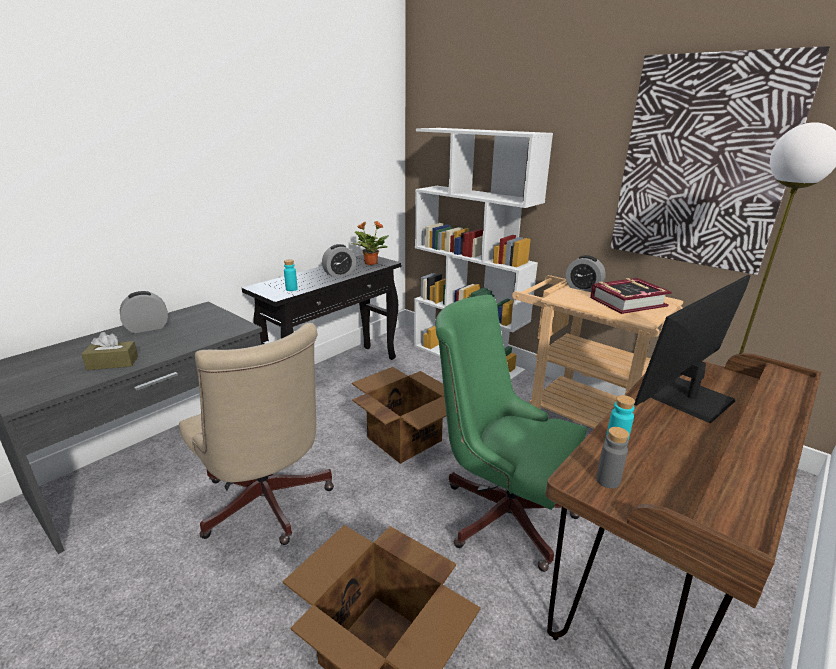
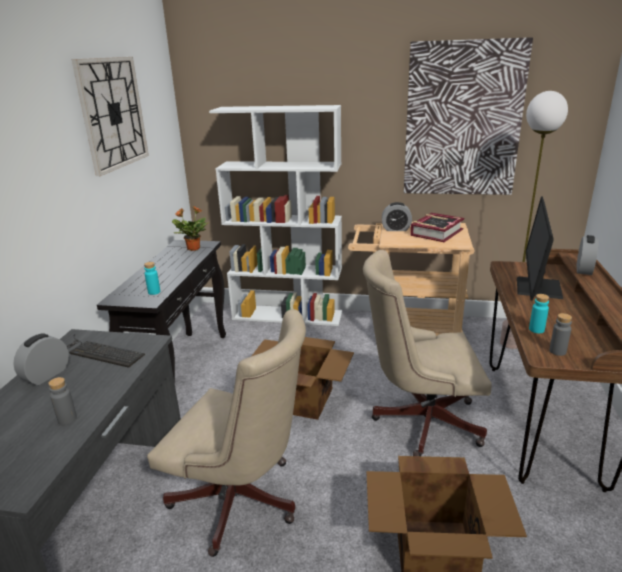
camera: 30 degrees left, 0 degrees up
(113, 363) = (67, 419): brown tissue box -> grey bottle
(200, 323) = (100, 352): none -> keyboard
(306, 119) = (113, 113): none -> wall clock
(339, 274) = (178, 265): alarm clock -> alarm clock (584, 269)
(500, 510) = (420, 421): green office chair -> beige office chair

